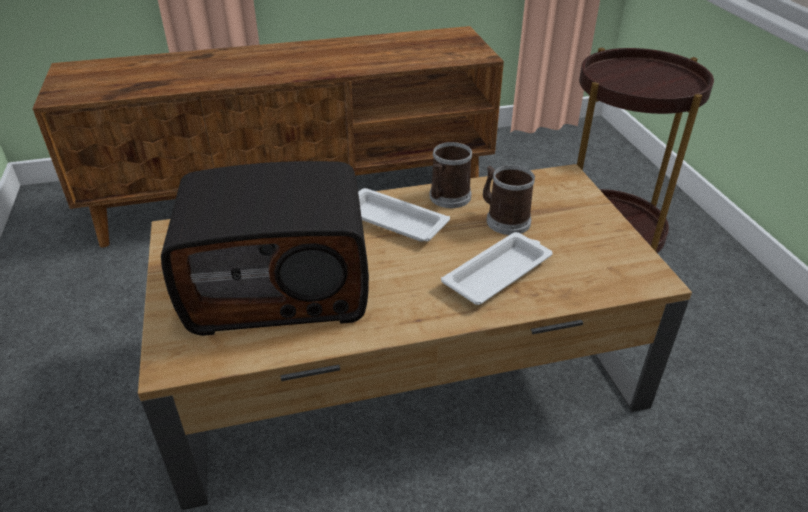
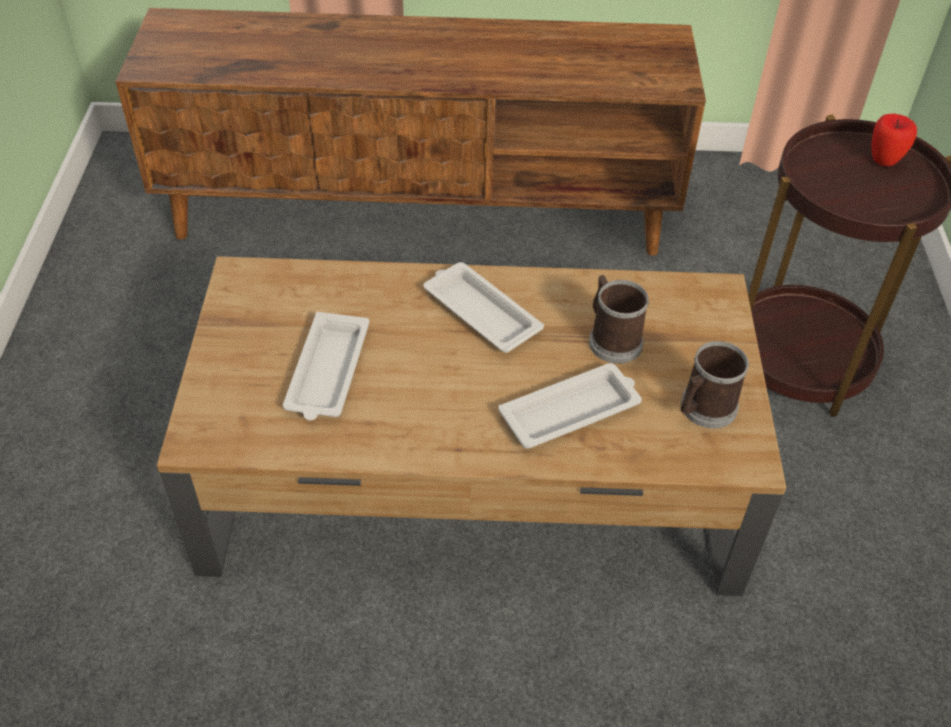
camera: 15 degrees right, 10 degrees up
(280, 286) = (327, 373): radio -> white tray
(447, 198) = (557, 294): mug -> mug (704, 409)
(649, 69) = (884, 160): none -> apple

